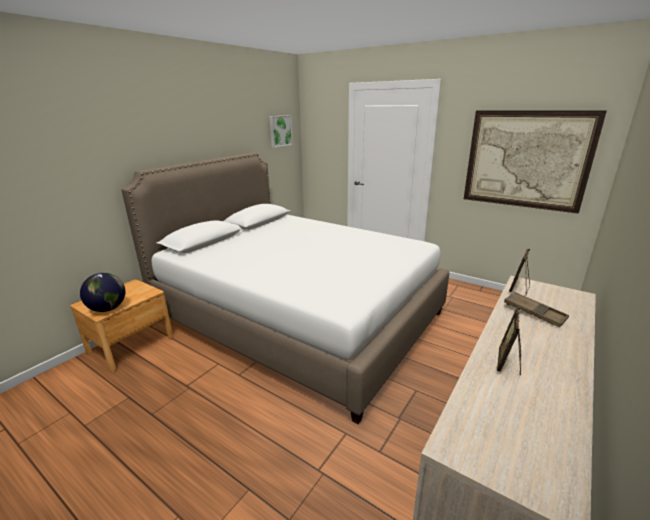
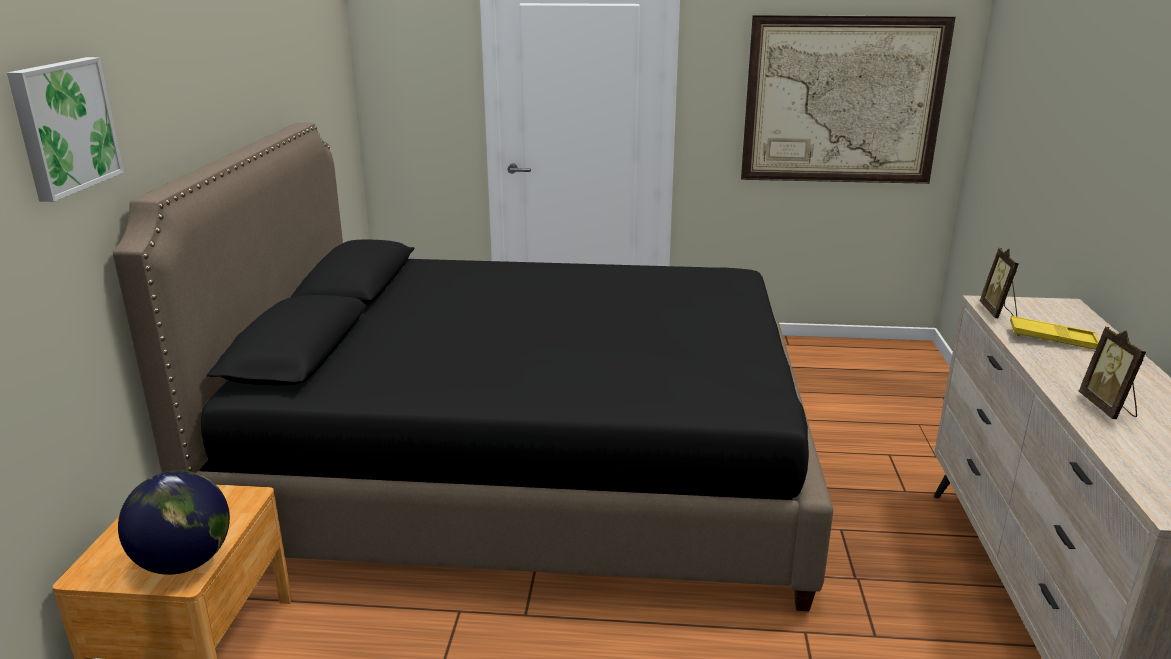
camera: 30 degrees left, 0 degrees up
(280, 131) = (326, 64): picture -> picture (63, 126)
(298, 316) = (526, 472): white bed -> black bed
(534, 312) = (1053, 339): brown tray -> yellow tray

